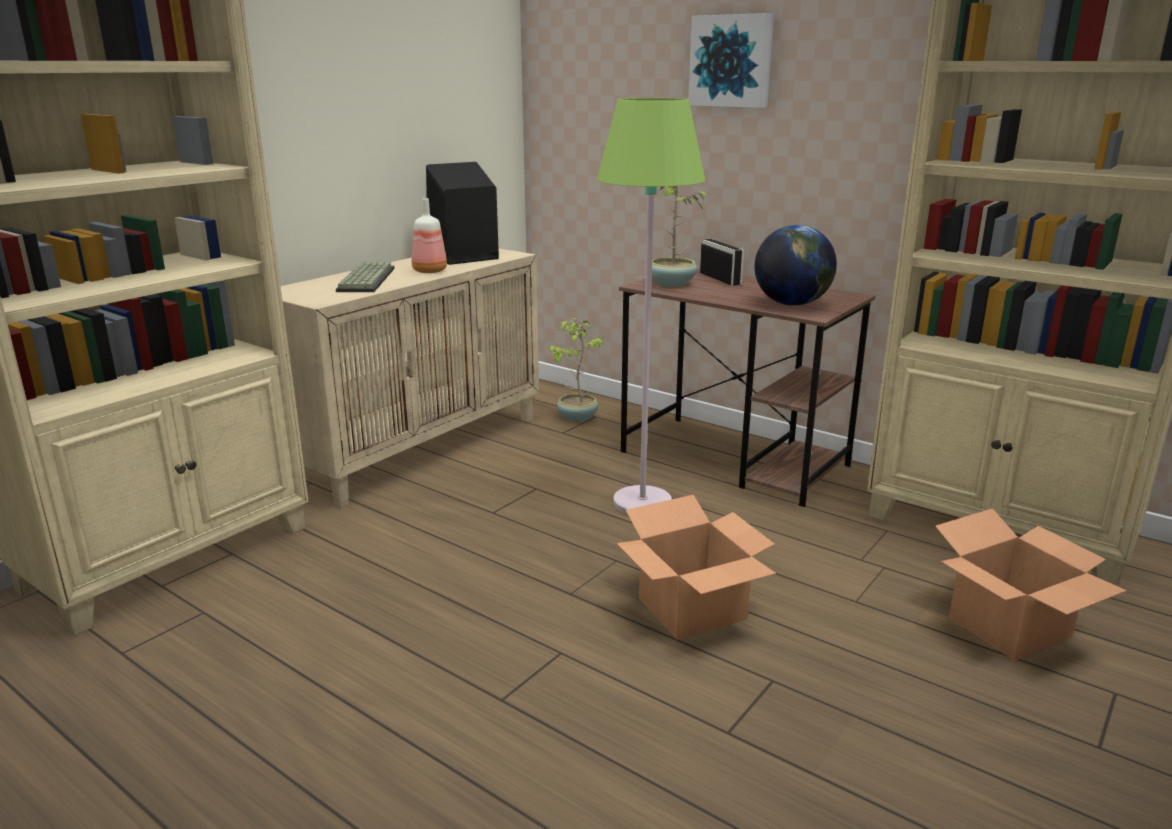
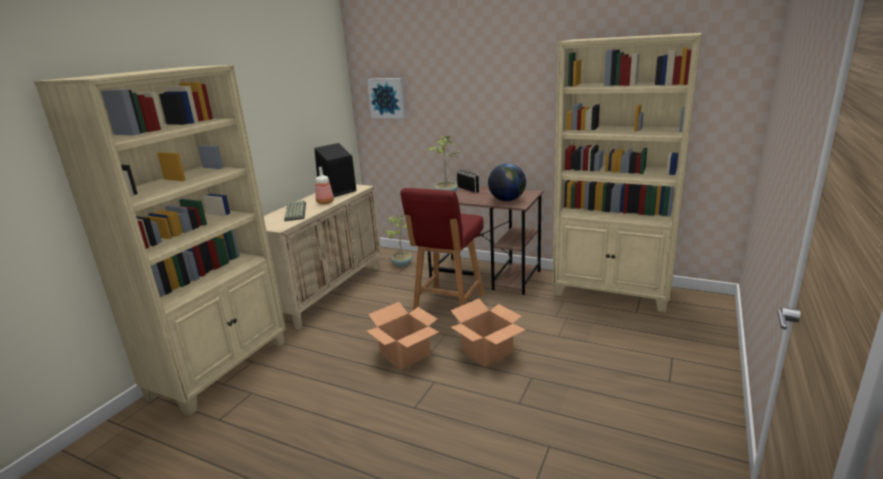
camera: 10 degrees left, 0 degrees up
(642, 503) = (448, 304): green floor lamp -> red chair
(731, 61) = (461, 84): picture -> picture (387, 98)
(1009, 626) = (625, 336): cardboard box -> cardboard box (405, 354)

